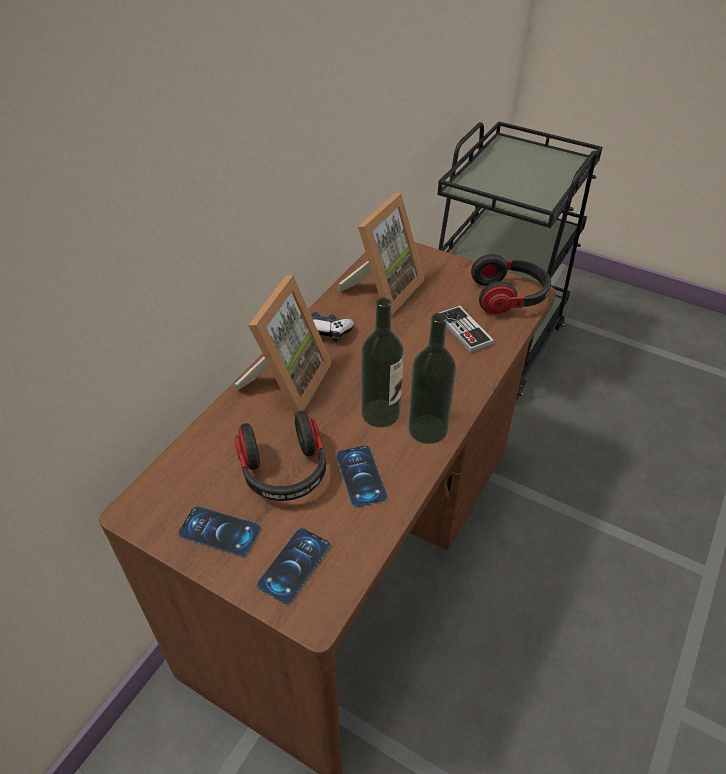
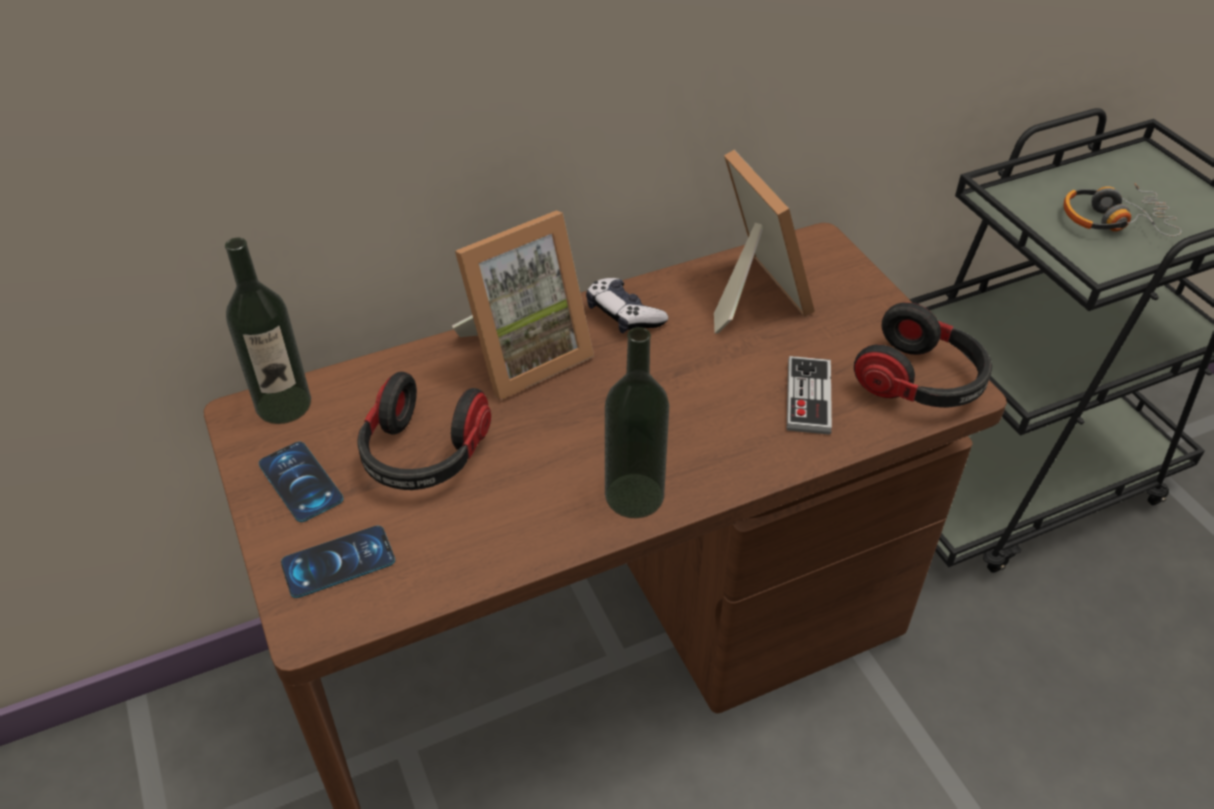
camera: 35 degrees right, 0 degrees up
(361, 476) = (501, 507): phone -> none
(380, 413) = (596, 446): bottle -> bottle (283, 404)
(383, 290) = (750, 295): picture frame -> picture frame turned 90 degrees counterclockwise
(521, 179) = (1114, 220): none -> headphones

